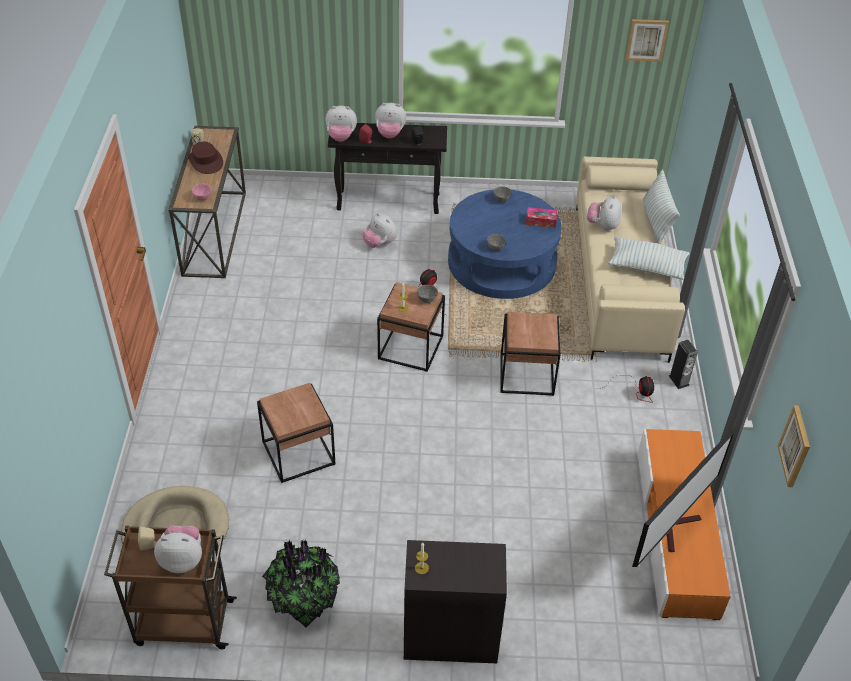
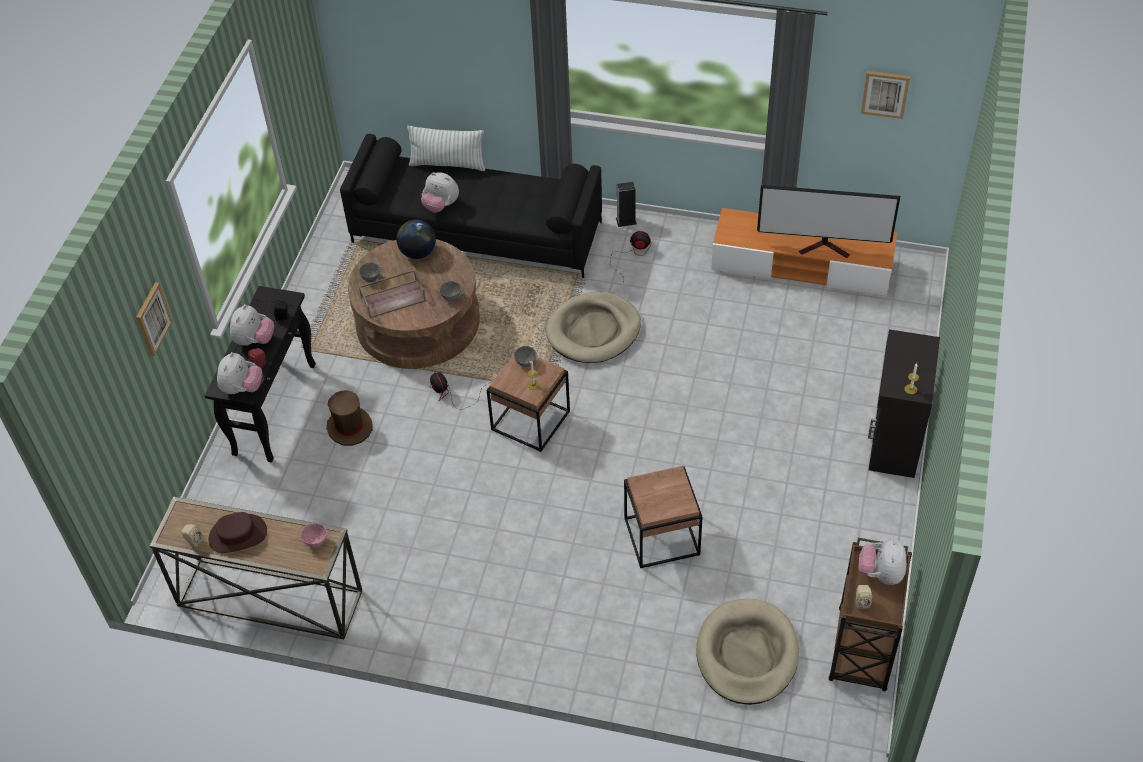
camera: 75 degrees left, 5 degrees up
(303, 598) = (843, 547): potted plant -> none
(379, 243) = (350, 427): plush toy -> brown hat
(483, 216) = (393, 298): none -> brown tray
(502, 262) = (418, 321): blue coffee table -> brown coffee table
(527, 375) = (593, 331): brown side table -> beige dog bed
(541, 221) = (418, 252): tissue box -> globe
(620, 281) = (478, 232): beige sofa -> black sofa
(646, 39) = (296, 46): picture -> picture (152, 318)
(646, 266) = (513, 186): pillow -> none
(677, 527) = (825, 248): television -> television turned 135 degrees clockwise

